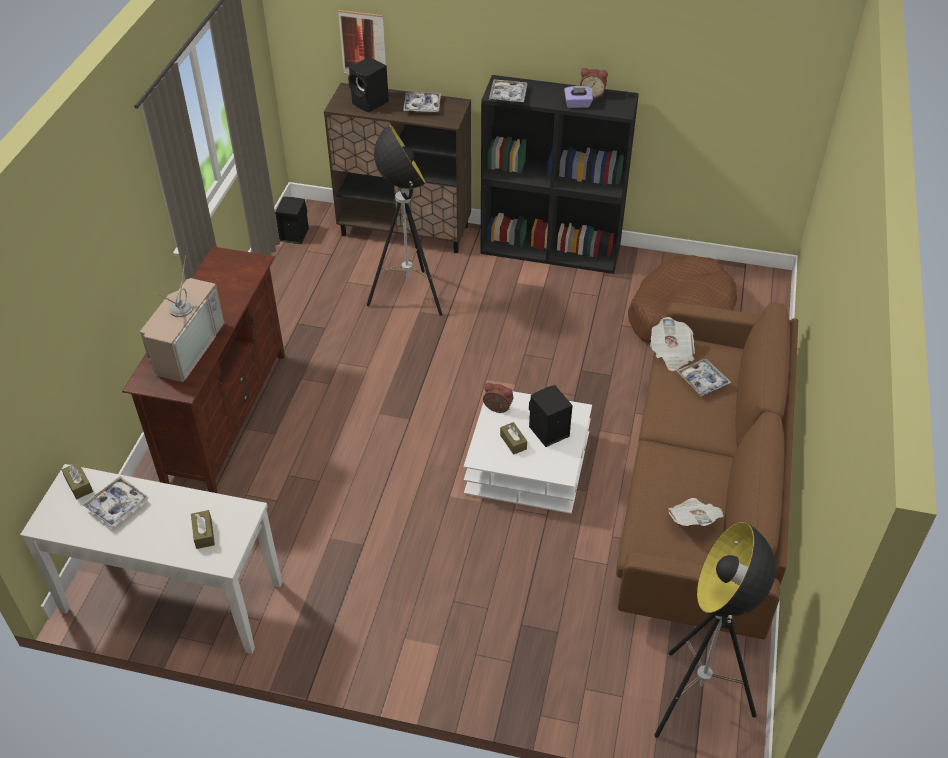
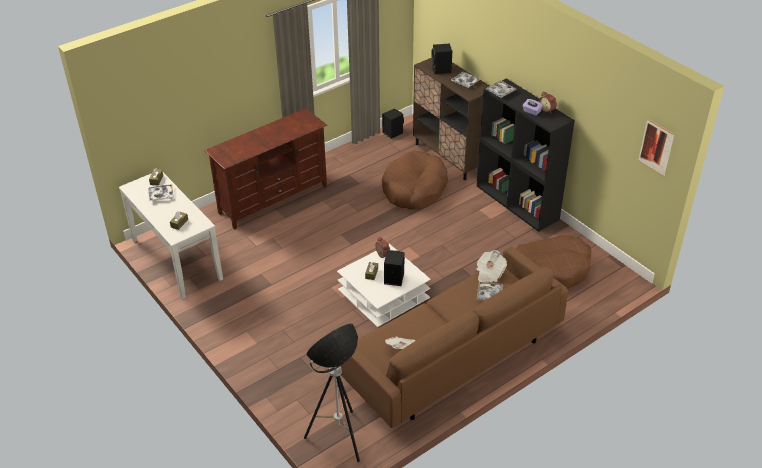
camera: 40 degrees right, 5 degrees down
(185, 347) = (247, 145): television -> none
(363, 44) = (452, 36): picture -> picture (656, 147)
(408, 297) = (414, 189): floor lamp -> brown dog bed

